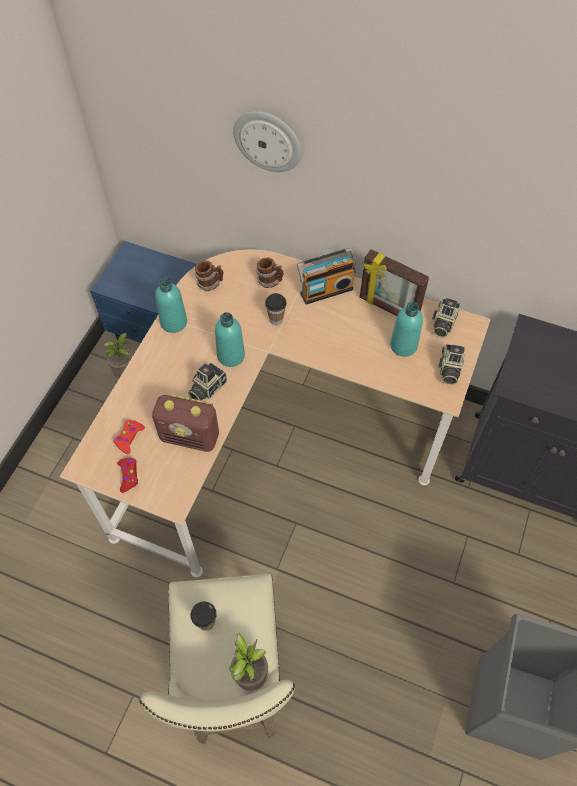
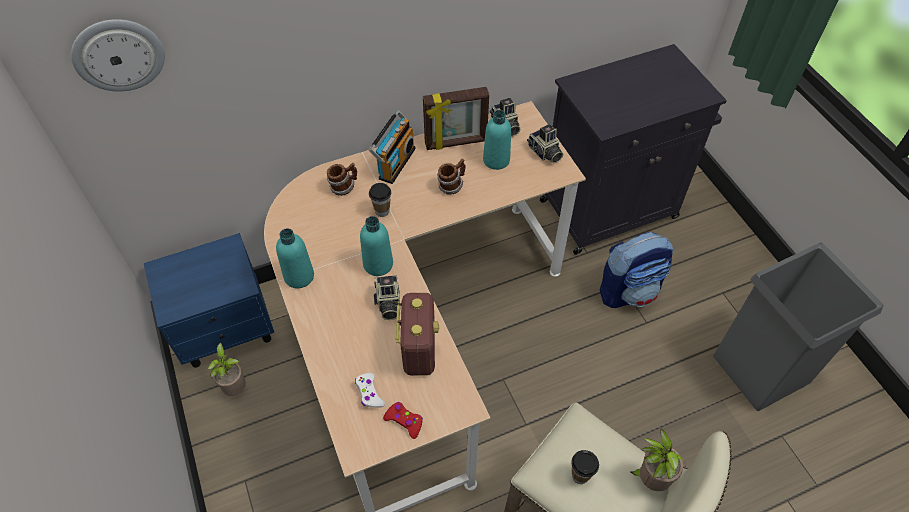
camera: 45 degrees left, 5 degrees down
(129, 438) = (369, 393): red game controller -> white game controller
(190, 437) = (419, 349): radio -> radio turned 60 degrees counterclockwise
(210, 283) = (295, 224): mug -> mug (451, 186)
(268, 140) = (286, 48): wall clock -> wall clock (118, 54)
(468, 546) = (629, 291): none -> backpack

